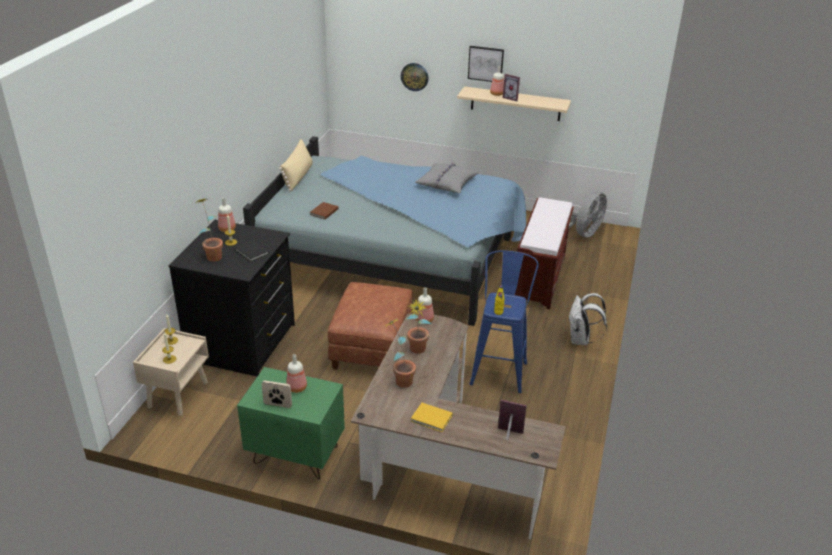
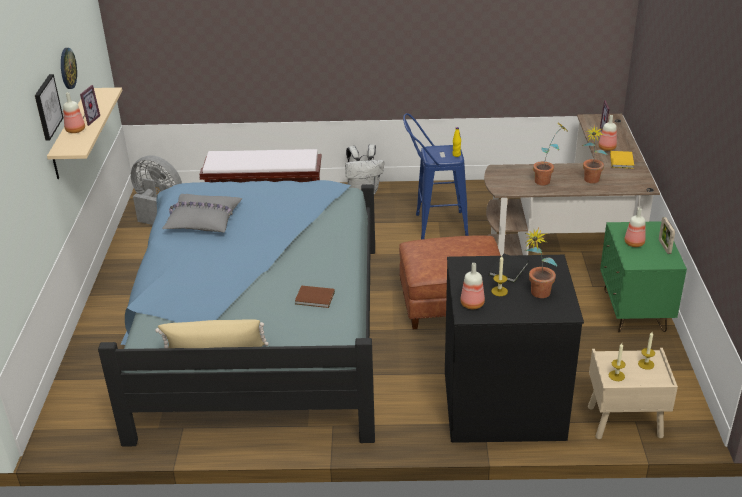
camera: 105 degrees left, 0 degrees up
(414, 76) = (21, 191): wall clock -> wall clock (67, 68)
(424, 319) = (497, 186): bottle -> bottle (606, 148)

